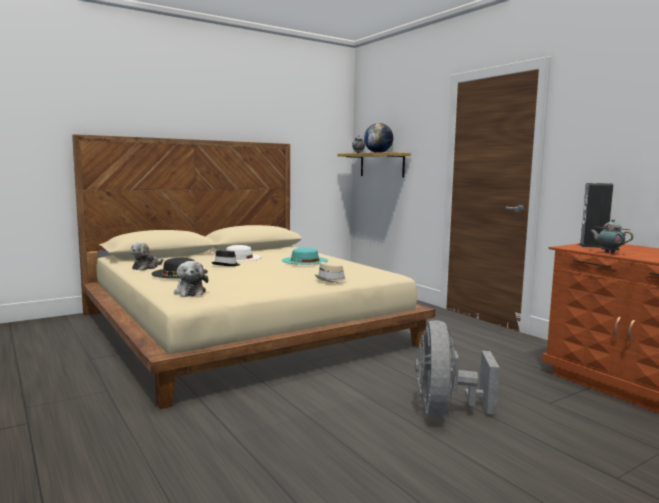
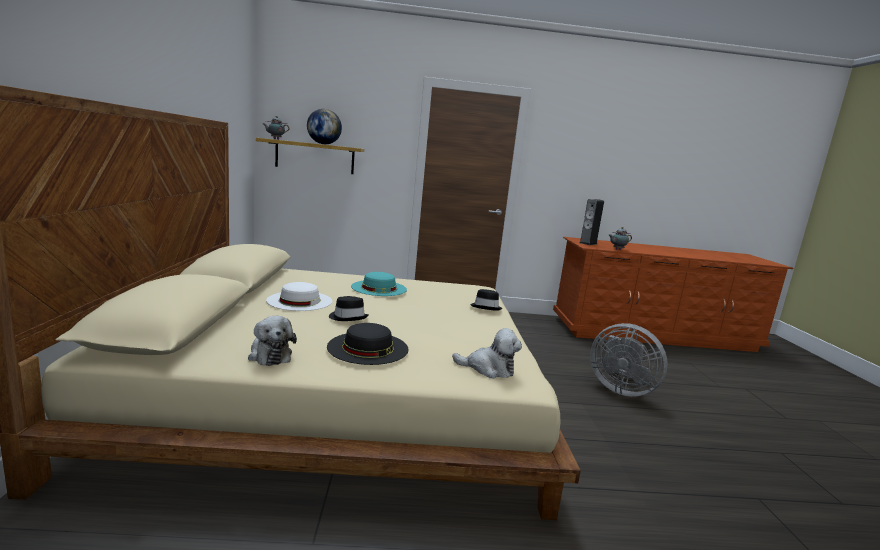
camera: 60 degrees left, 5 degrees up
(332, 280) = (486, 307): beige hat -> black hat

